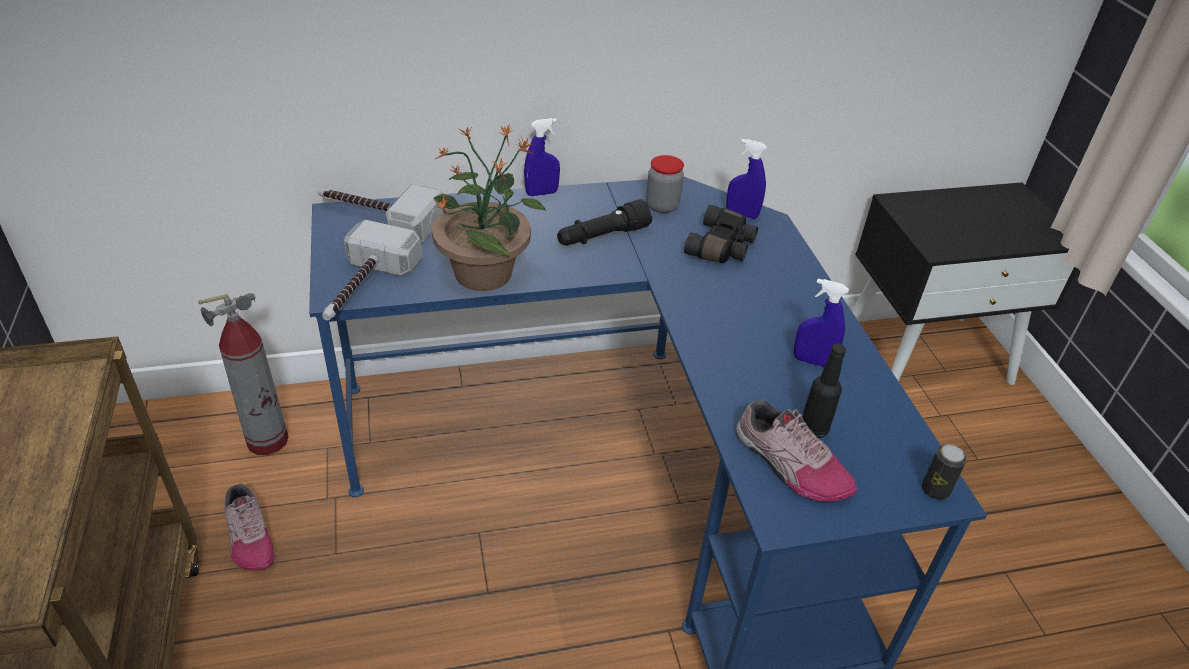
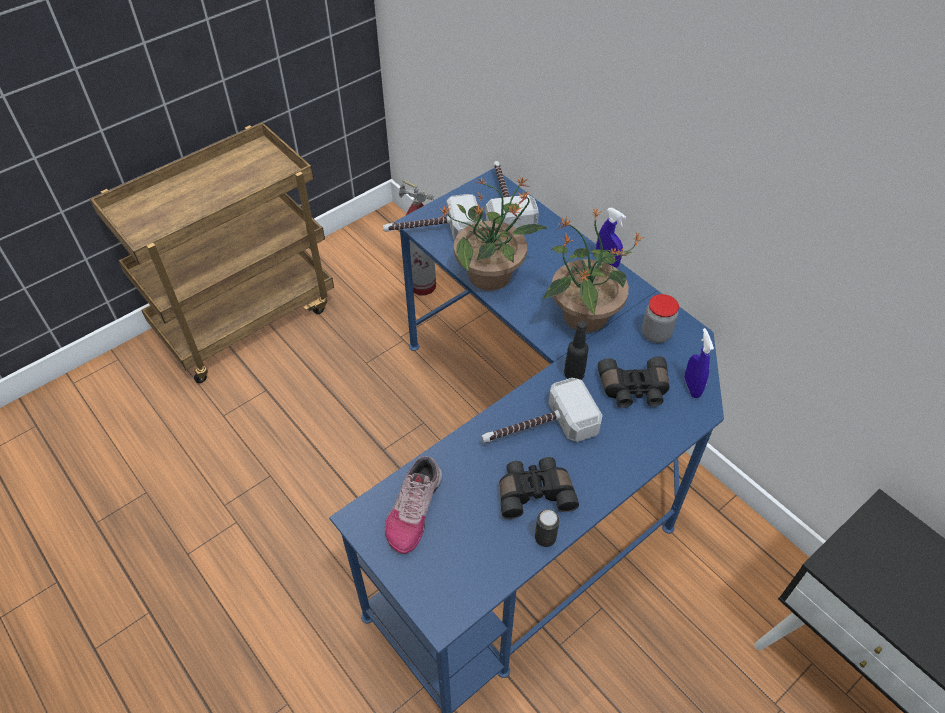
camera: 65 degrees right, 10 degrees up
(249, 536) = (354, 319): shoe -> none
(602, 237) = (583, 316): black flashlight -> potted plant
(731, 327) = (537, 429): none -> hammer
(812, 361) = (534, 492): blue spray bottle -> black binoculars
(813, 429) = (459, 514): black bottle -> black bottle (574, 374)
(935, 490) = (443, 610): can -> can (545, 538)

